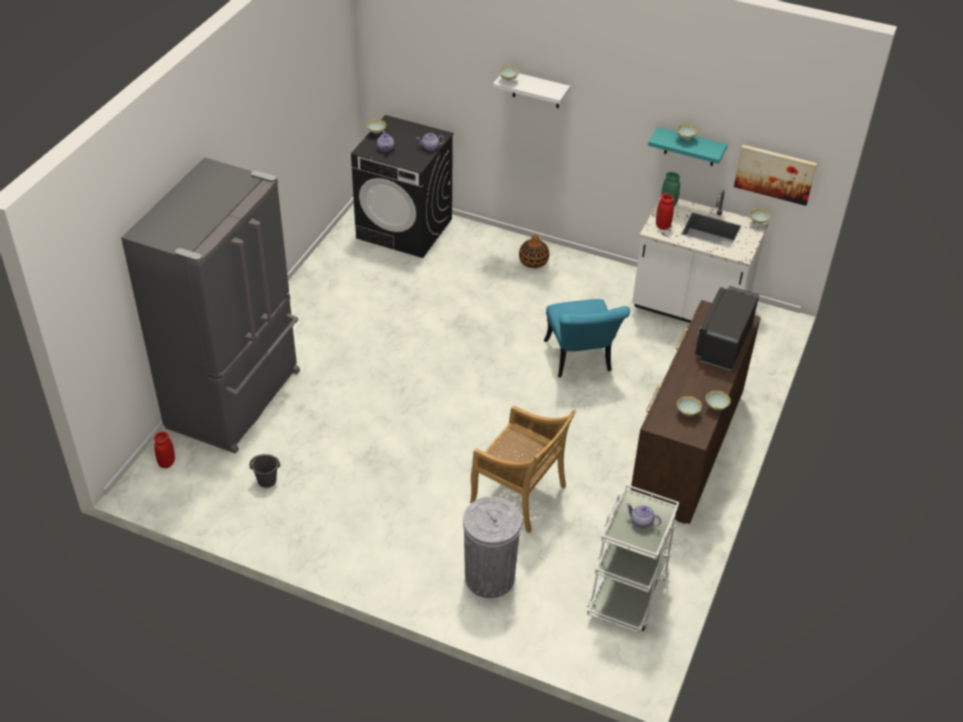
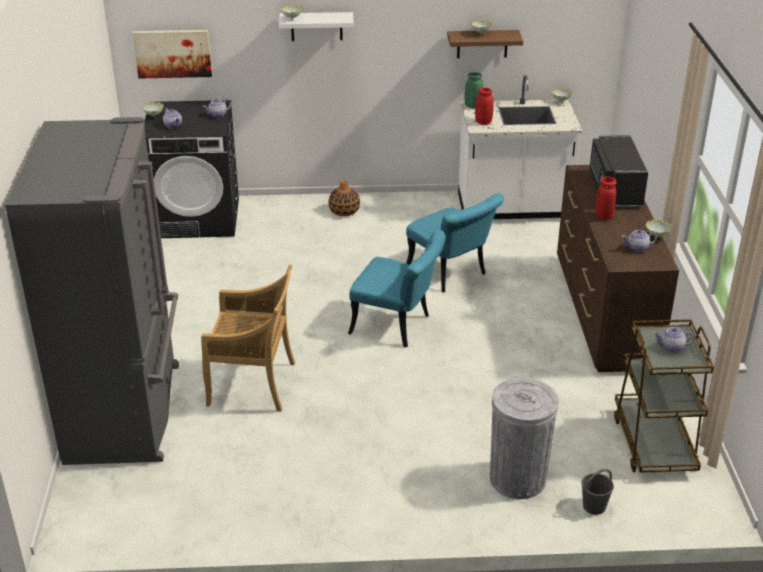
camera: 25 degrees left, 10 degrees down
(166, 462) = (87, 497): red vase -> red vase (603, 216)
(267, 480) = (218, 474): grey bucket -> grey bucket (594, 506)
(496, 397) = (398, 326): none -> turquoise chair
(519, 495) = (487, 399): beige chair -> beige chair (253, 384)
(628, 592) = (654, 443): white cart -> brown cart
(687, 414) = (637, 248): bowl -> teapot
(690, 147) = (482, 44): turquoise shelf -> brown shelf
(775, 174) = (567, 47): picture -> picture (173, 53)

